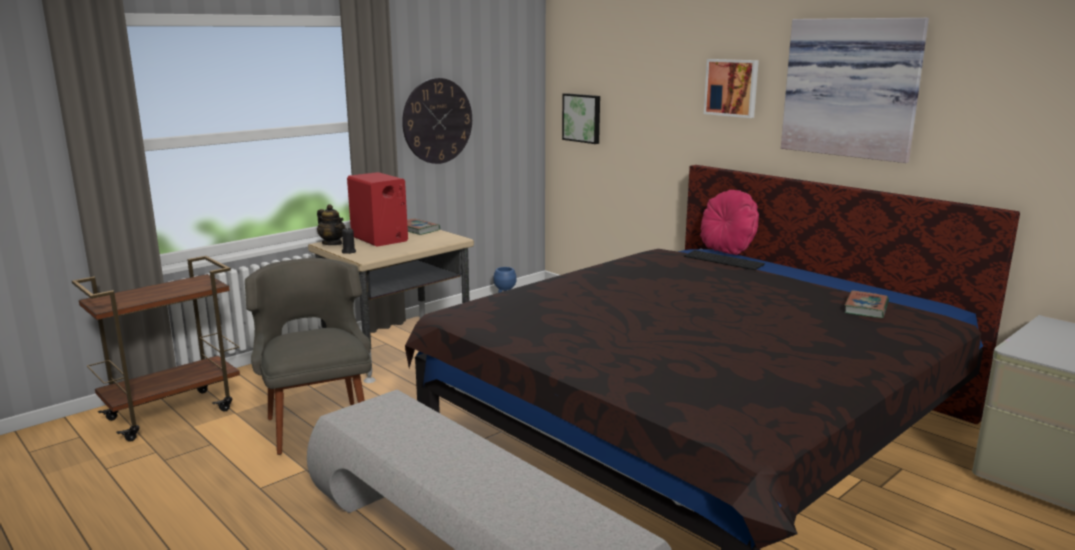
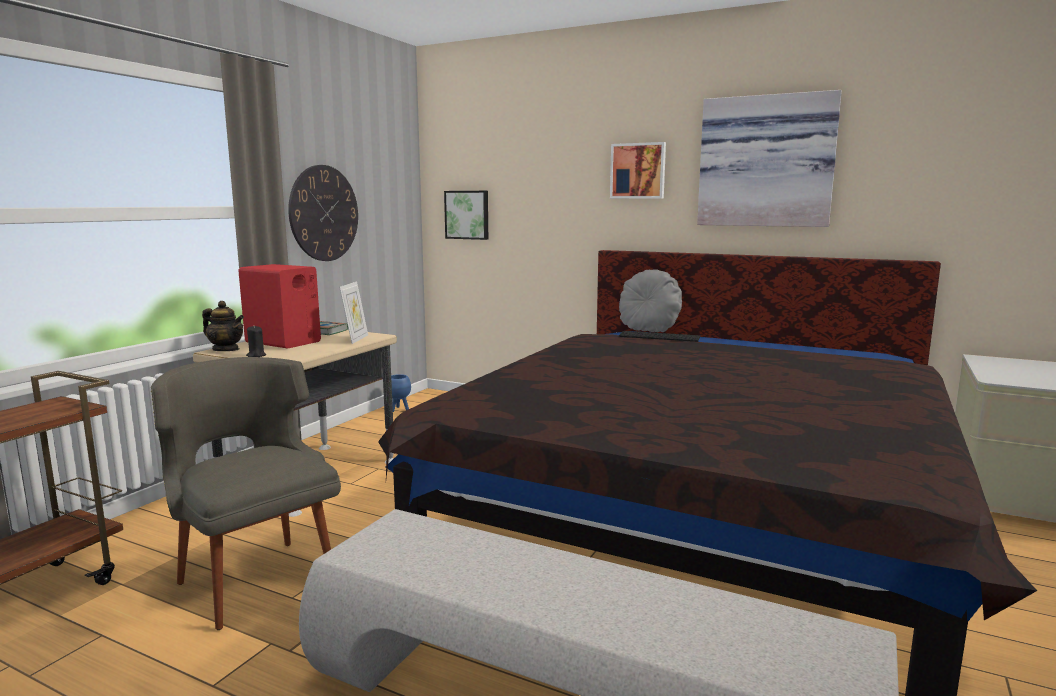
camera: 20 degrees left, 5 degrees down
(436, 241) = (355, 339): none -> picture frame
(727, 251) = (649, 330): pink pillow -> grey pillow
(866, 308) = (837, 361): book -> none

